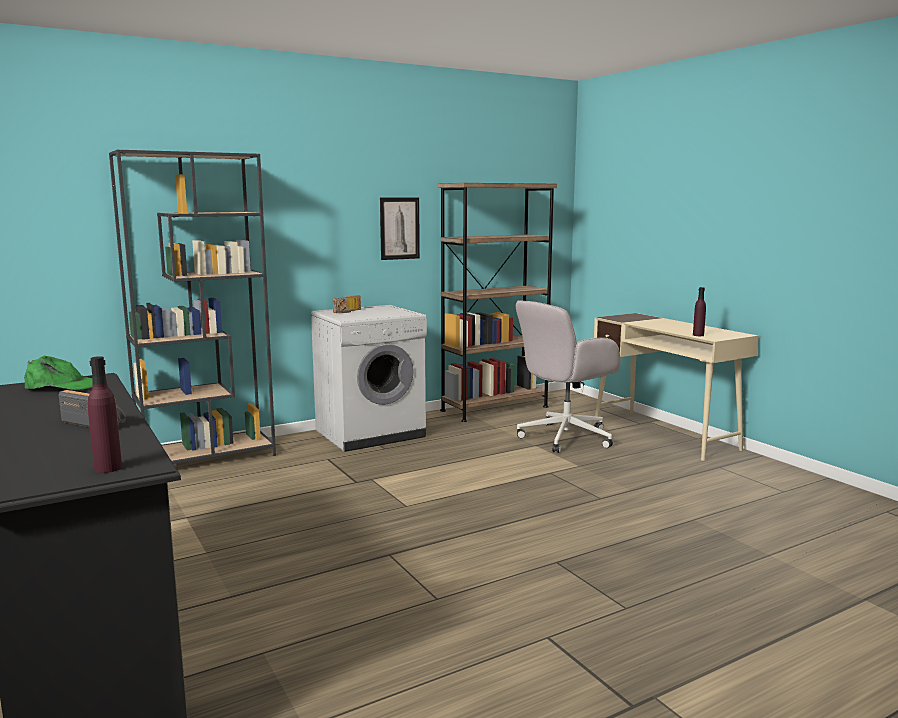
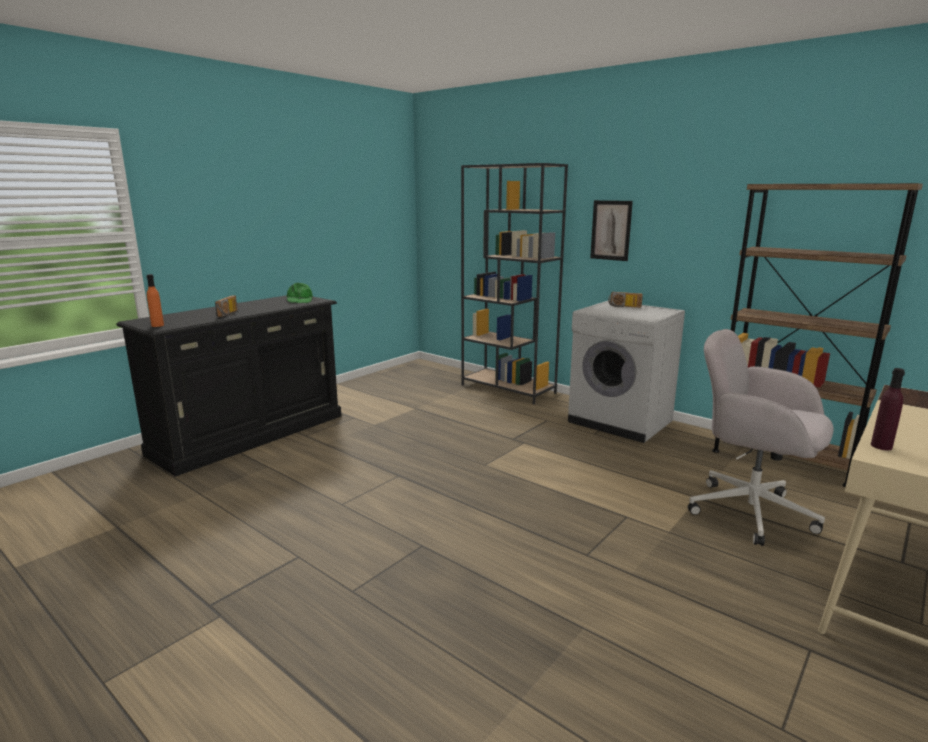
camera: 70 degrees right, 5 degrees up
(108, 468) = (157, 325): purple bottle -> orange bottle
(399, 228) = (708, 233): picture -> picture (611, 230)

